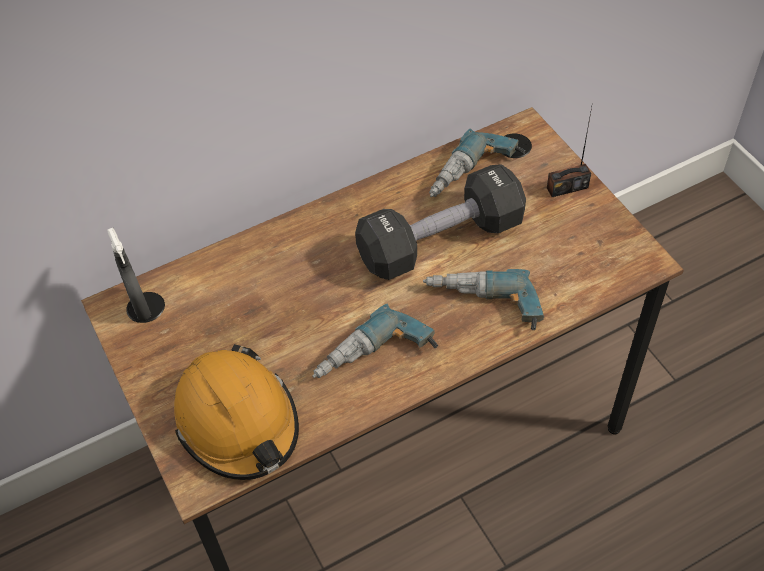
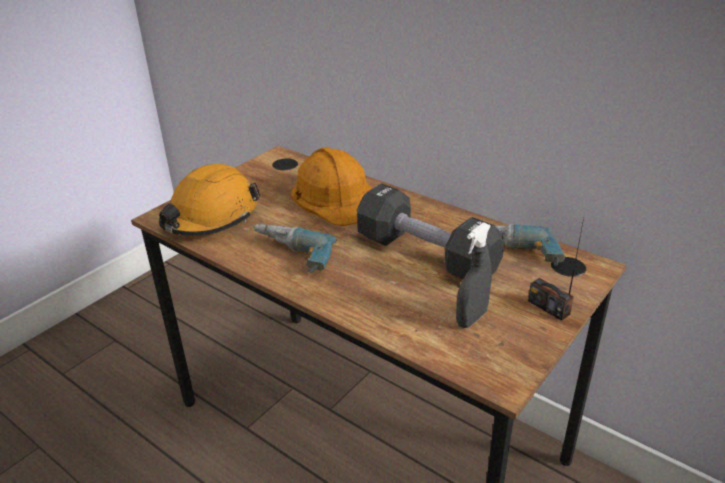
camera: 65 degrees right, 20 degrees down
(140, 306) = (283, 161): grey spray bottle -> grey spray bottle (471, 318)
(273, 278) = (336, 197): none -> orange hard hat
(482, 308) = (372, 292): power drill -> none

